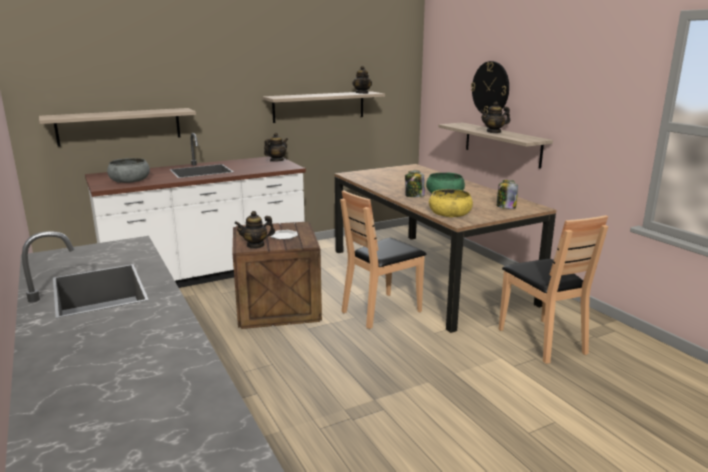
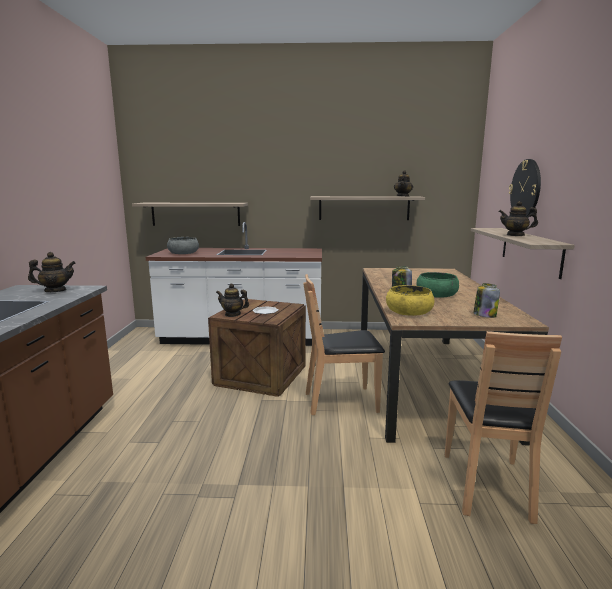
camera: 30 degrees right, 5 degrees down
(276, 160) = (311, 251): teapot -> teapot (55, 291)

